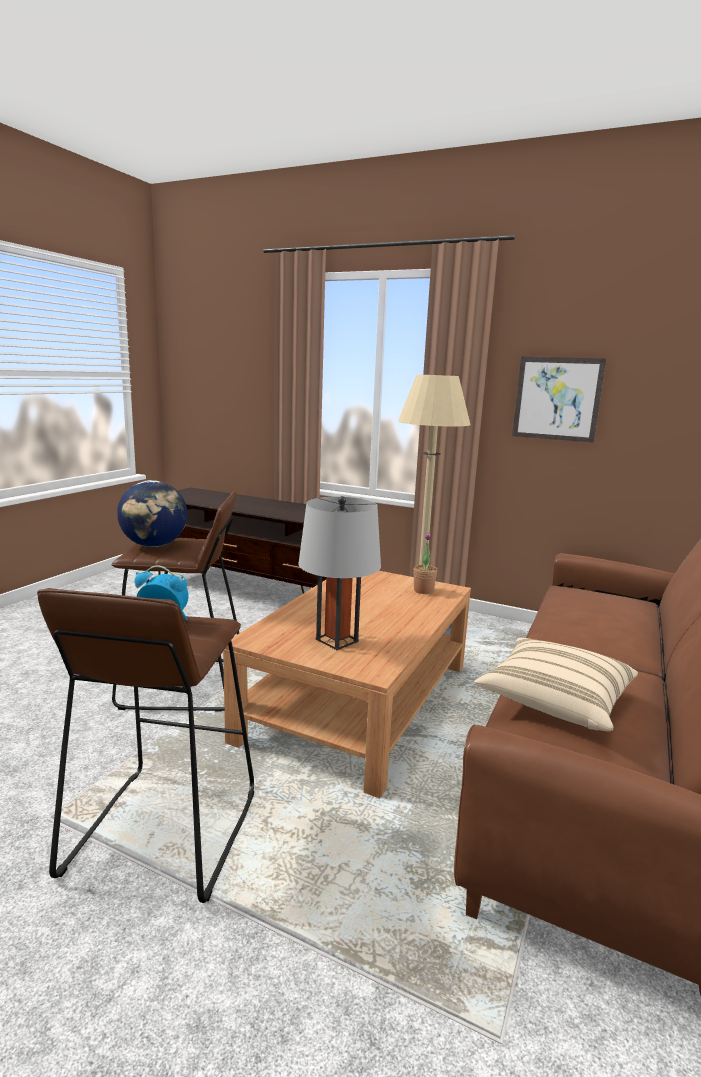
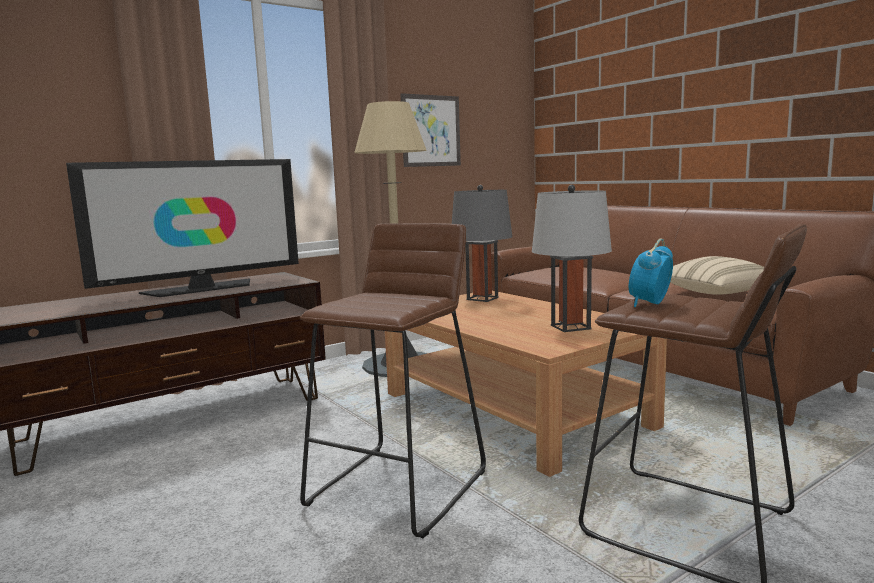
camera: 60 degrees left, 5 degrees down
(154, 545) = (368, 304): globe -> none
(272, 507) = (202, 288): none -> television
(423, 590) = (482, 298): potted plant -> grey table lamp

